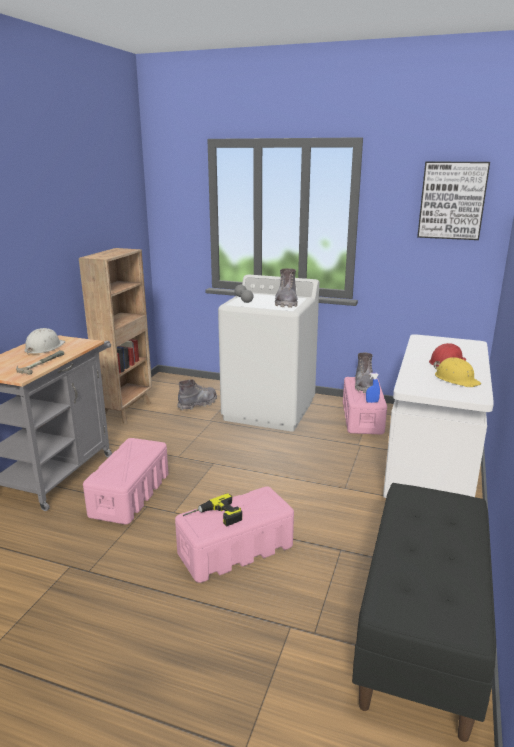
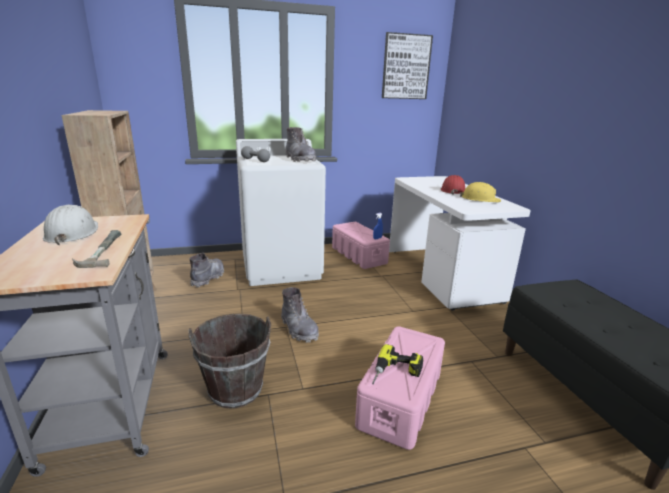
camera: 35 degrees left, 0 degrees up
(130, 495) = (235, 390): pink storage box -> brown bucket
(364, 386) = (356, 228): grey boot -> grey boot (299, 329)

